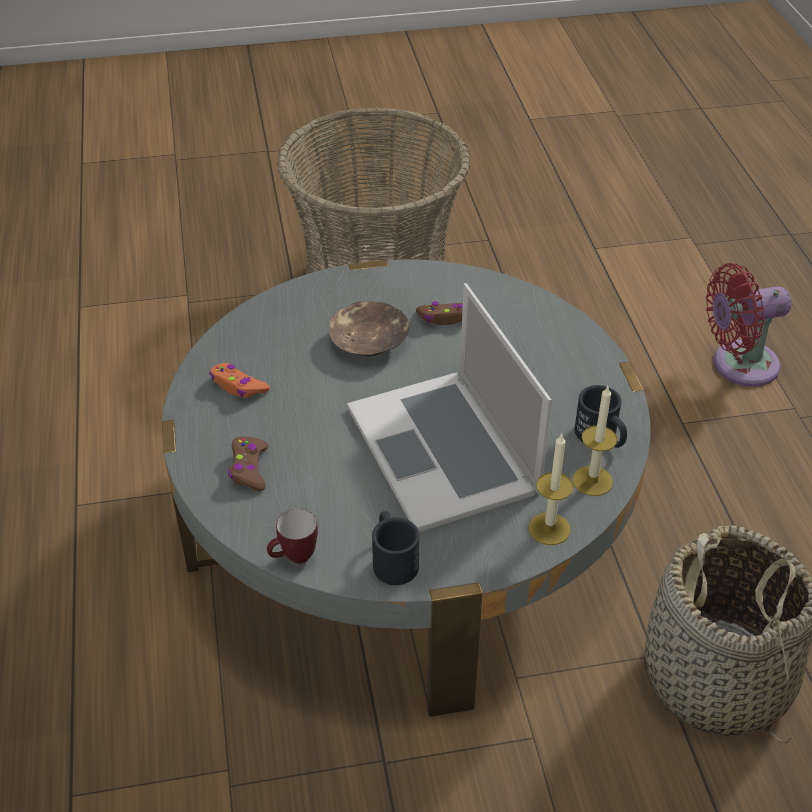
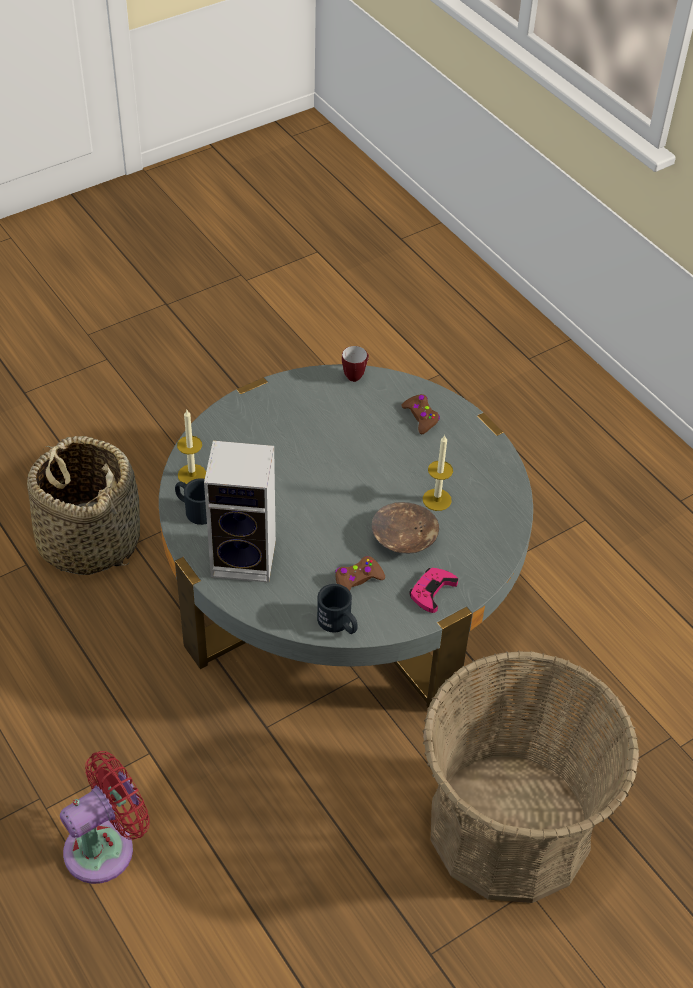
camera: 155 degrees right, 5 degrees up
(238, 386) = (473, 471): orange game controller -> none
(374, 288) = (432, 591): none -> pink game controller
(392, 558) = (298, 391): black mug -> black mug (339, 624)
(443, 449) = (302, 467): laptop -> none
(549, 529) = (210, 435): candle -> candle (437, 499)
(558, 369) = (246, 558): none -> speaker

